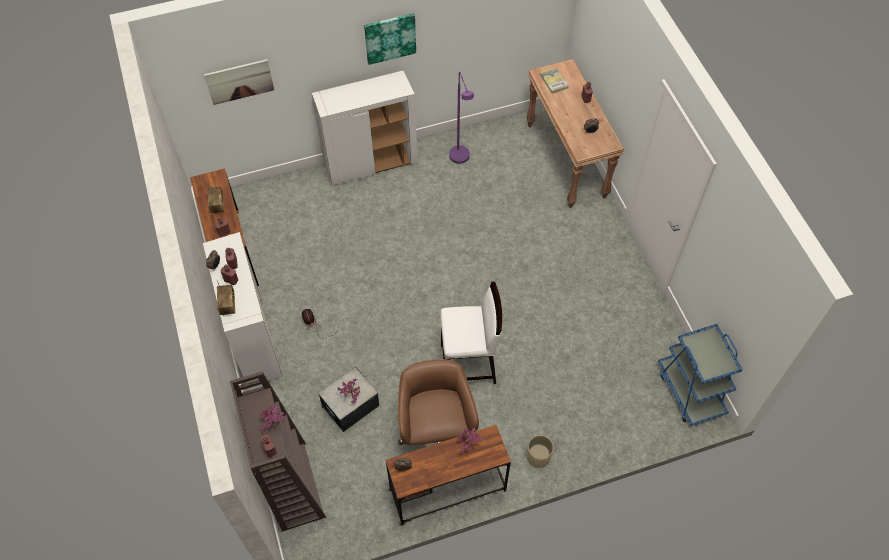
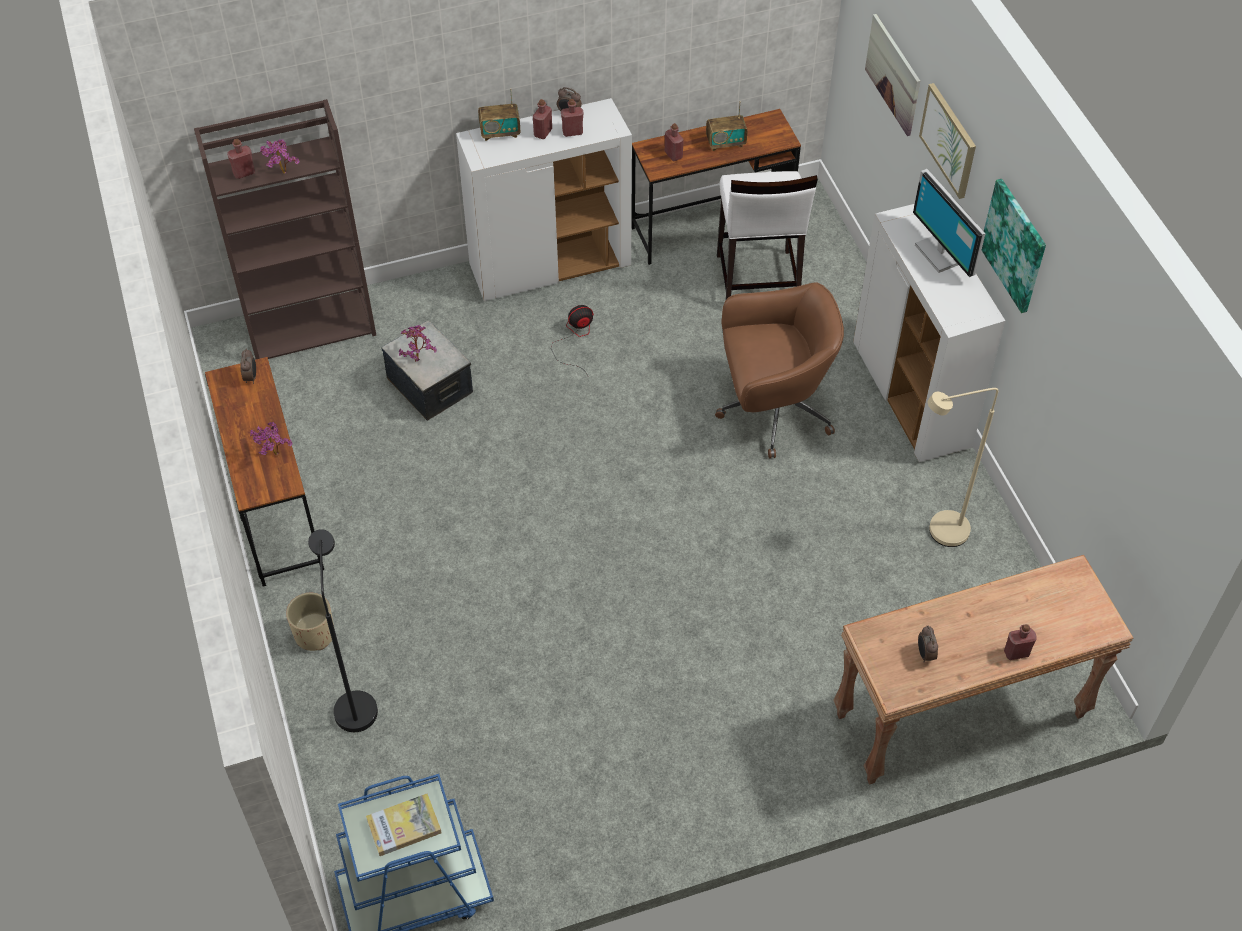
camera: 90 degrees right, 5 degrees down
(309, 55) = (949, 140): none -> picture
(353, 91) = (941, 253): none -> monitor
(435, 431) = (376, 494): brown office chair -> brown office chair (772, 410)
(461, 160) = (938, 533): purple floor lamp -> beige floor lamp
(469, 364) = (493, 540): white stool -> white stool (756, 282)
(553, 81) = (1057, 596): book -> book (404, 826)
(581, 430) = (355, 702): none -> black floor lamp

